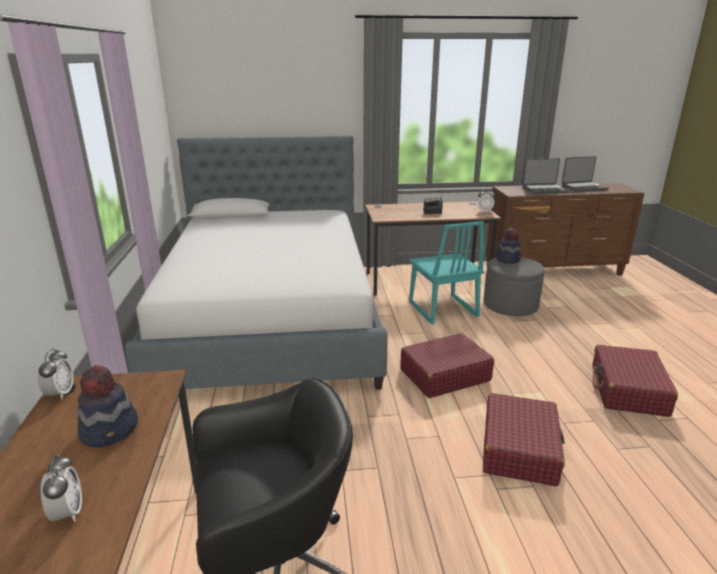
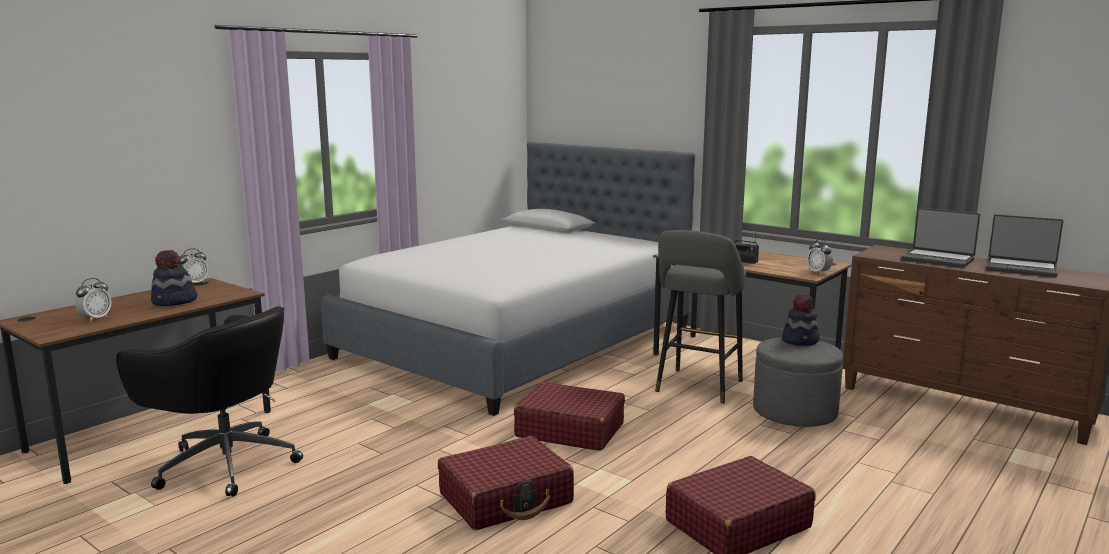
camera: 45 degrees right, 10 degrees down
(442, 310) = (697, 388): turquoise chair -> grey stool

